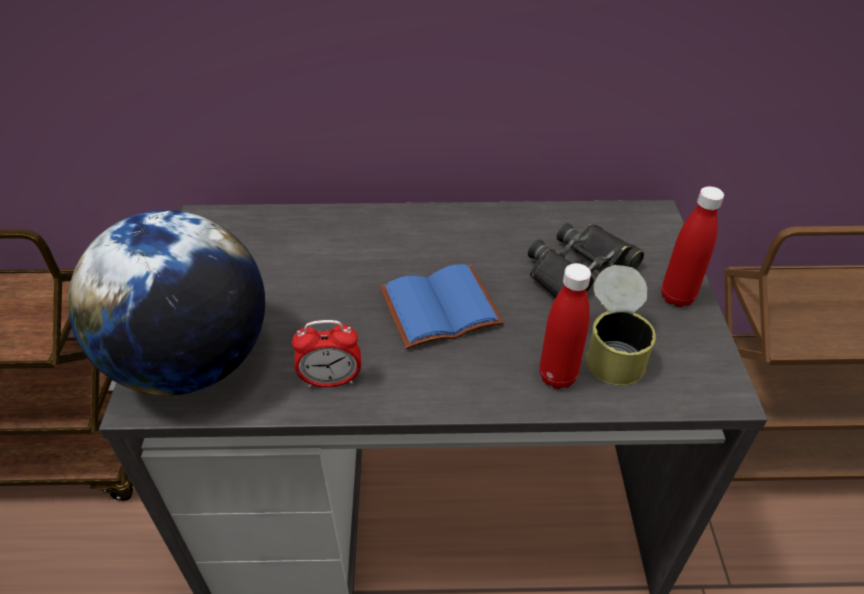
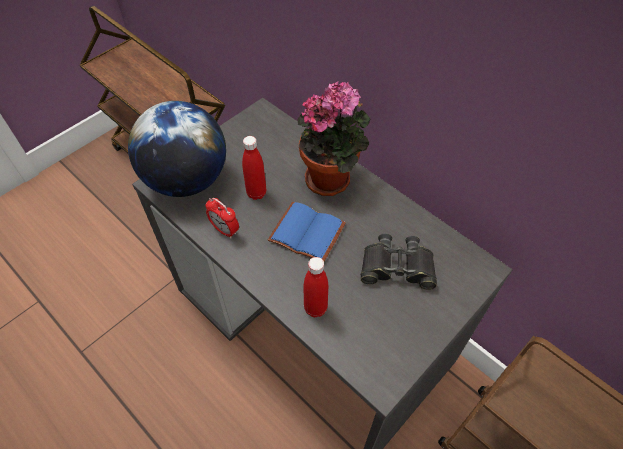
camera: 45 degrees right, 10 degrees up
(393, 235) = (332, 179): none -> potted plant
(614, 348) = (359, 318): can -> none
(677, 297) = (429, 322): red bottle -> red bottle (256, 193)

